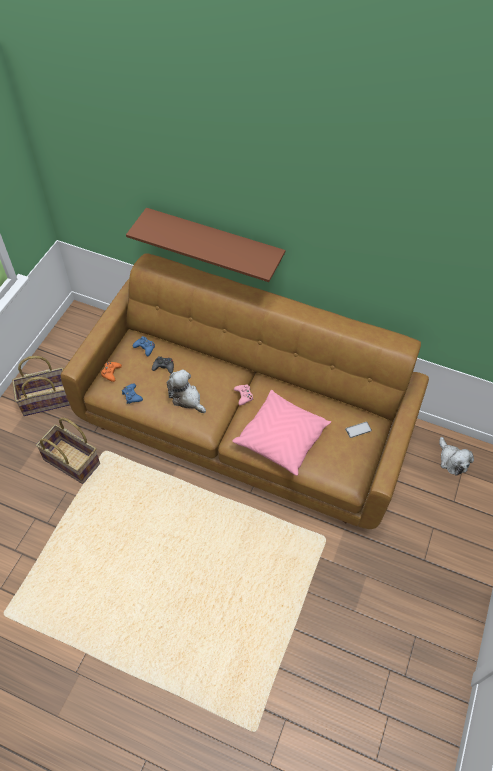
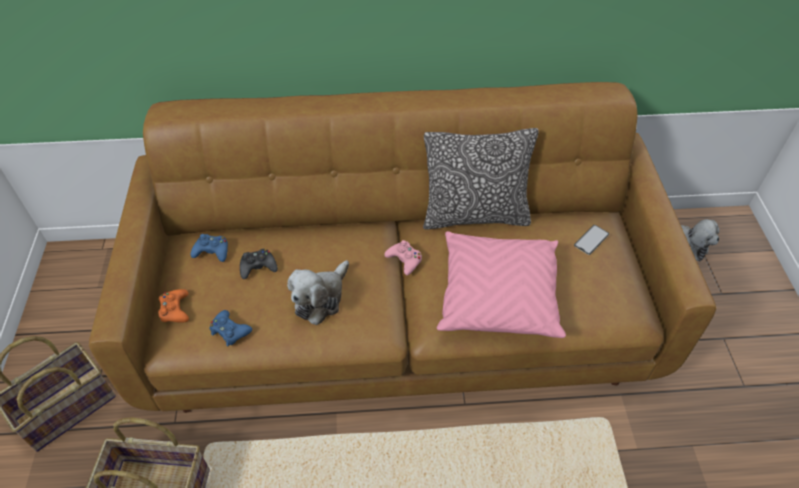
camera: 25 degrees left, 5 degrees down
(186, 398) = (321, 298): plush toy -> plush toy turned 75 degrees counterclockwise
(214, 242) = (270, 37): brown shelf -> none
(300, 386) = (475, 215): none -> pillow

